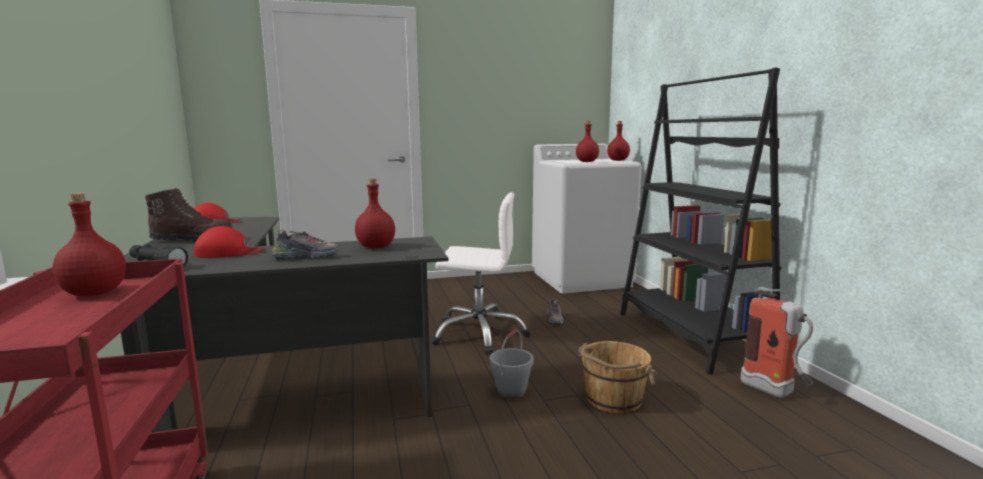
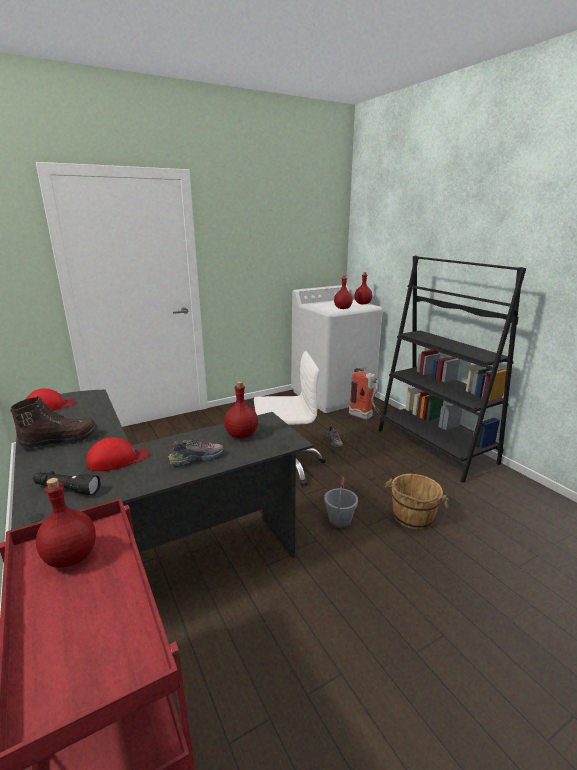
camera: 15 degrees left, 10 degrees up
(775, 393) = (509, 493): fire extinguisher -> fire extinguisher (364, 417)

